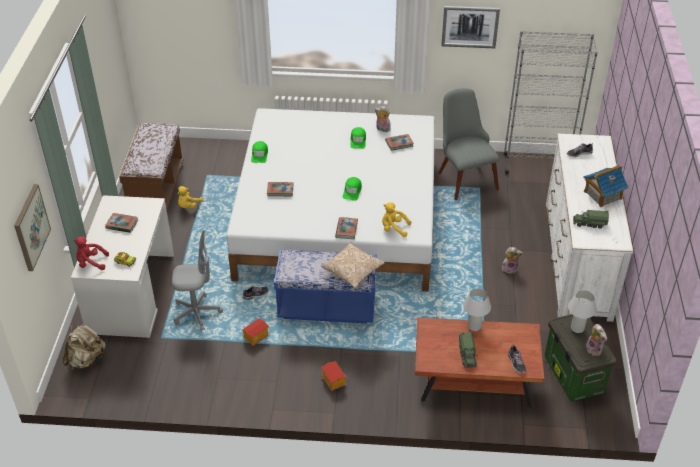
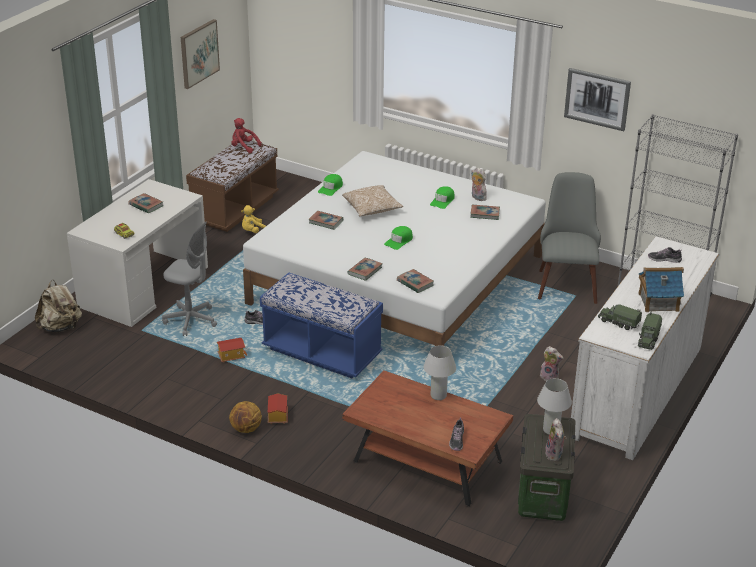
camera: 25 degrees right, 10 degrees down
(31, 227) = (32, 161): picture -> picture (199, 53)
(91, 263) = (93, 227): red plush toy -> red plush toy (244, 147)
(317, 403) = (246, 429): none -> basketball
(352, 271) = (344, 309): pillow -> pillow (372, 209)
(394, 228) = (415, 283): yellow plush toy -> book
(467, 355) = (409, 417): toy truck -> toy truck (648, 339)

